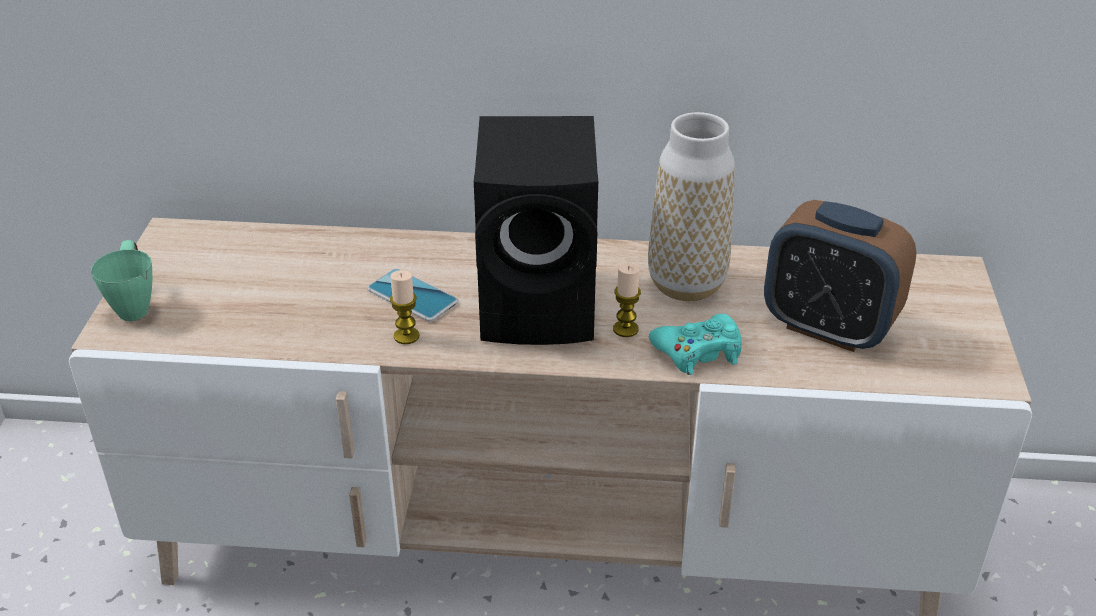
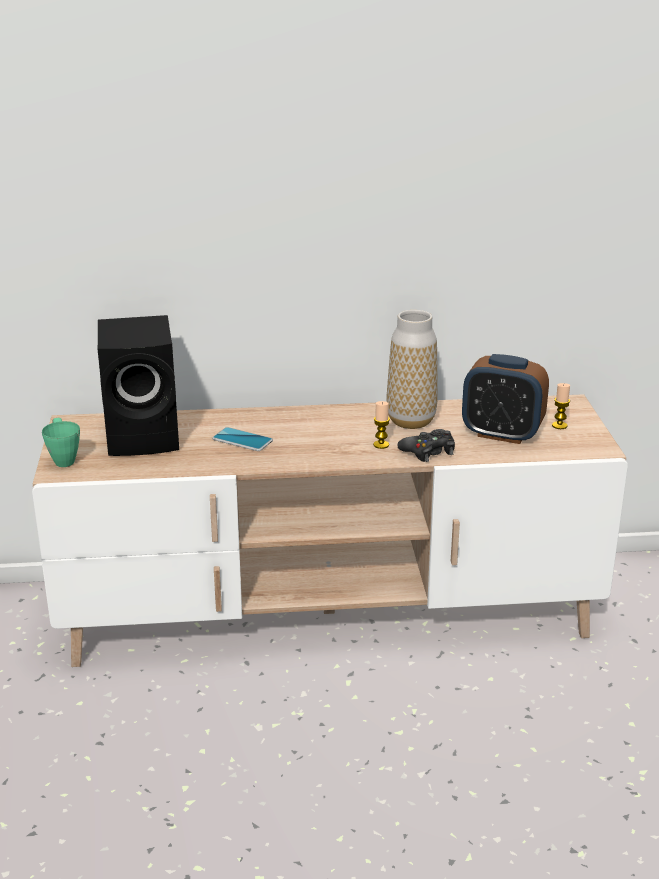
camera: 10 degrees left, 10 degrees down
(406, 336) = (247, 459): candle -> candle (559, 425)
(542, 305) = (326, 438): black speaker -> black speaker (146, 436)
(698, 352) = (428, 452): turquoise game controller -> black game controller

